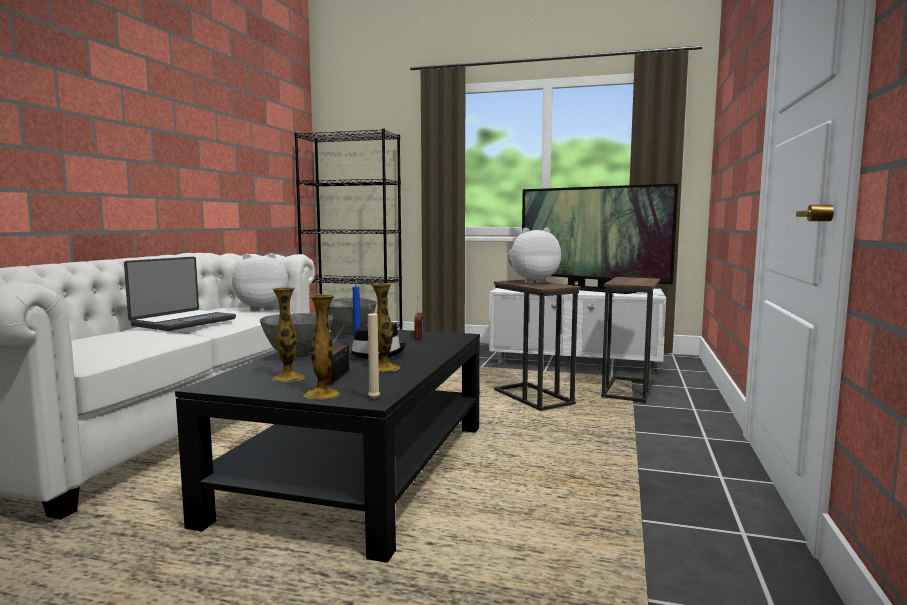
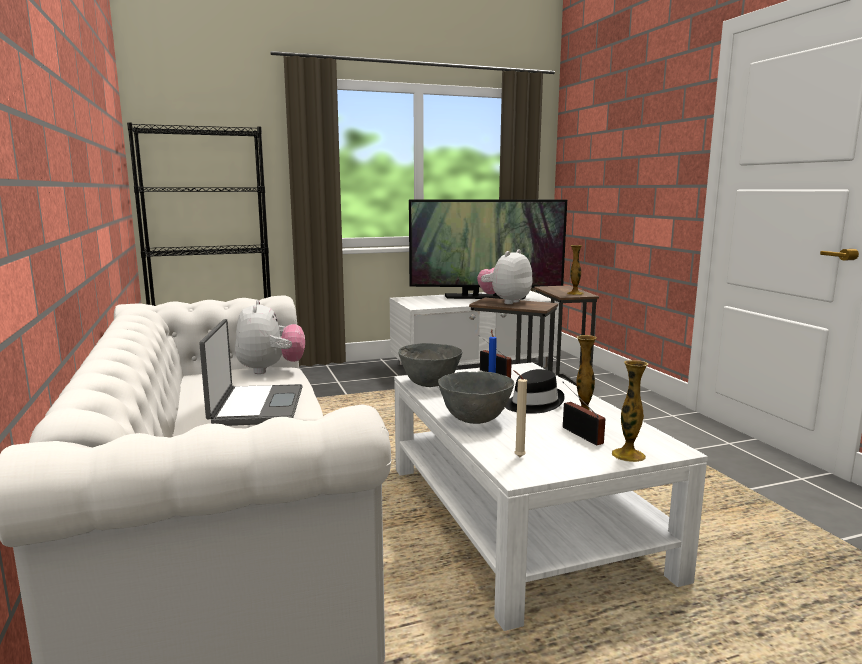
camera: 35 degrees left, 5 degrees up
(261, 309) = (270, 370): plush toy -> plush toy turned 135 degrees clockwise
(288, 378) = (551, 447): vase -> vase (575, 293)
(360, 469) = (518, 517): black coffee table -> white coffee table
(373, 398) = (670, 447): beige candle -> beige candle (517, 457)

